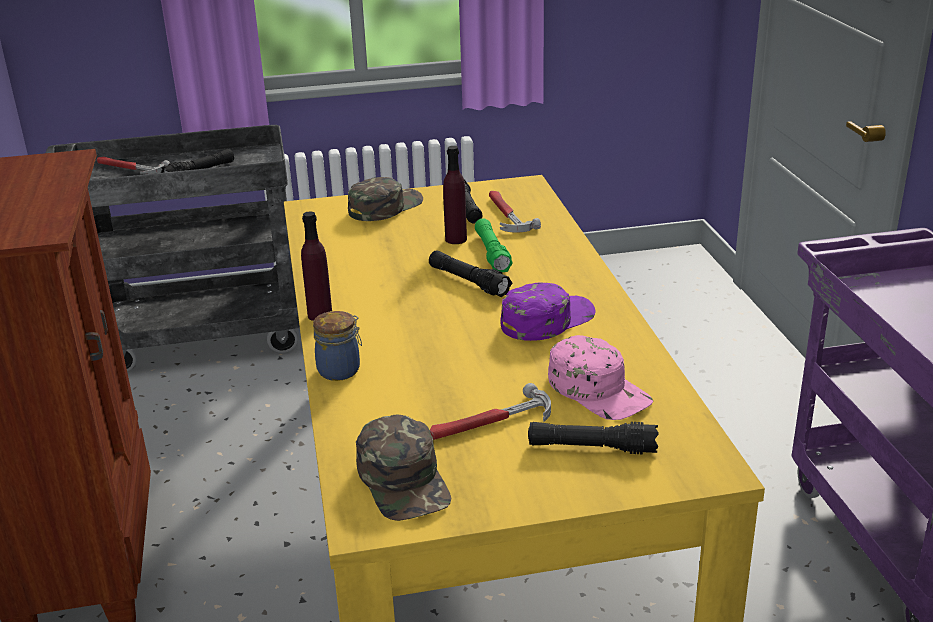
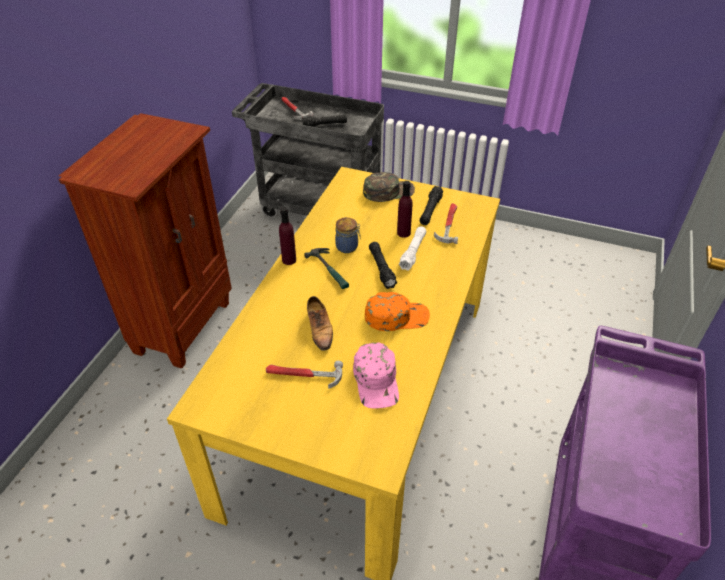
camera: 30 degrees right, 15 degrees up
(341, 370) = (267, 303): jar -> jar (348, 247)
(397, 306) = (330, 270): none -> hammer
(404, 480) = (234, 391): green cap -> none
(455, 368) = (320, 329): none -> shoe
(492, 253) = (413, 252): green flashlight -> white flashlight
(546, 319) = (396, 316): purple cap -> orange cap
(592, 448) = (336, 418): black flashlight -> none

